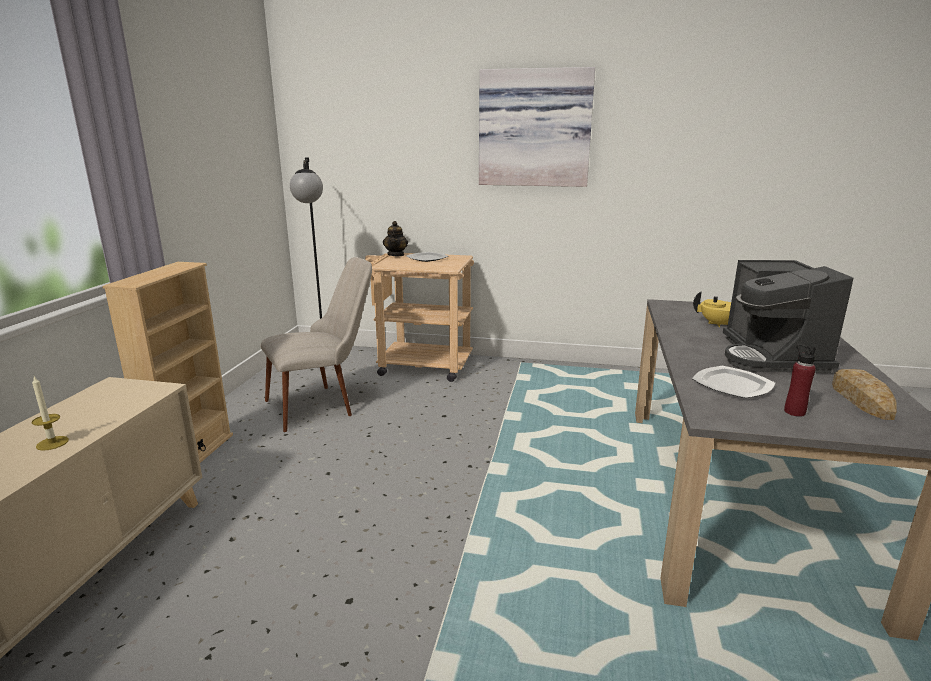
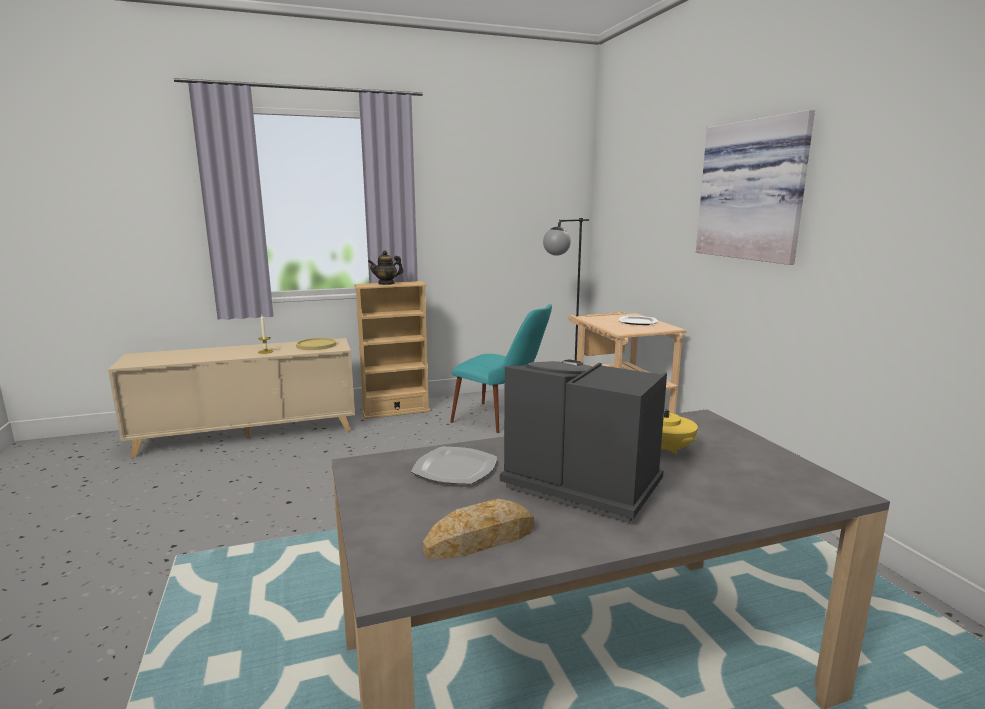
camera: 60 degrees right, 5 degrees down
(105, 400) = (316, 345): none -> yellow plate
(323, 404) = (502, 419): beige chair -> turquoise chair
(396, 255) = (625, 314): teapot -> teapot (386, 283)
(771, 356) = (579, 483): coffee machine -> coffee machine turned 60 degrees clockwise
(794, 412) = (404, 500): red bottle -> none

